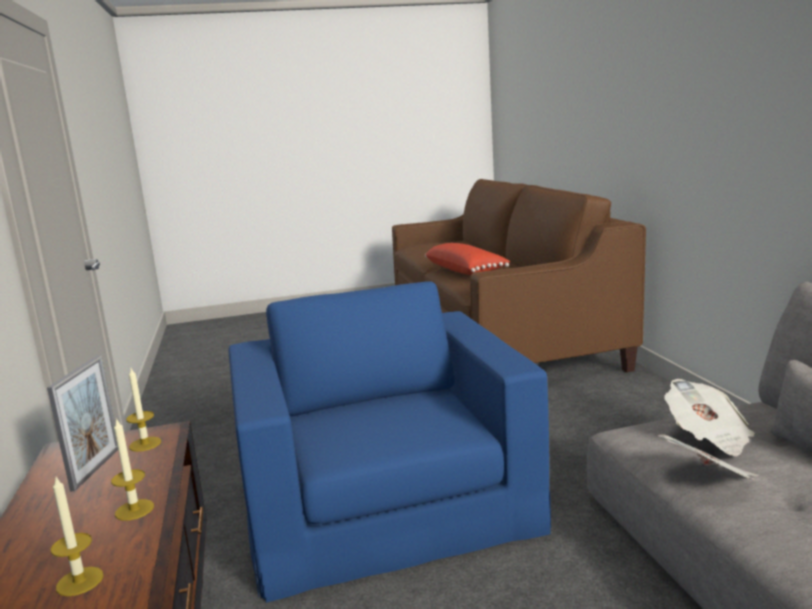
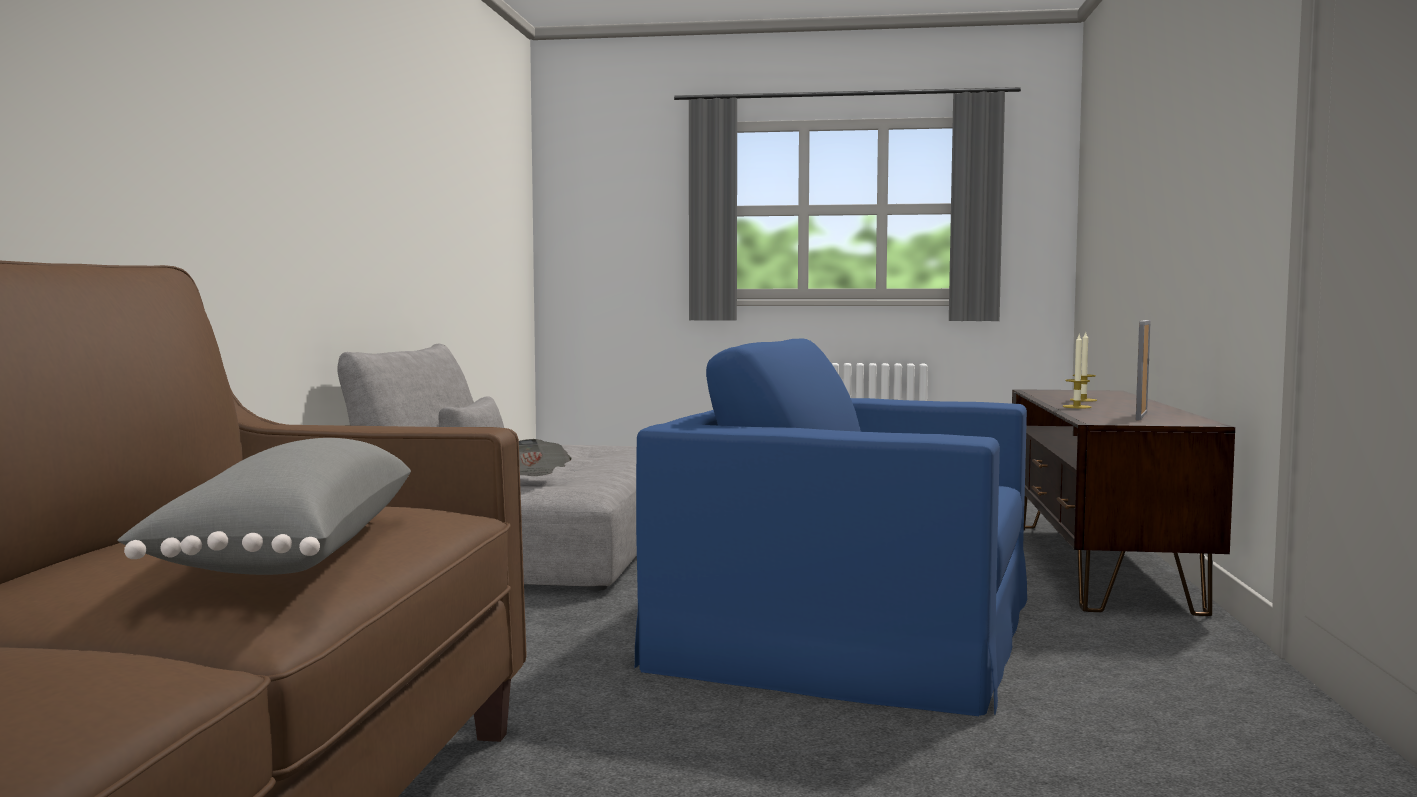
camera: 160 degrees left, 10 degrees down
(145, 444) = (1110, 419): candle -> none
(384, 500) = (850, 630): blue armchair -> blue armchair turned 105 degrees clockwise
(466, 271) = (287, 553): red pillow -> grey pillow
(709, 480) = (599, 472): newspaper -> none

